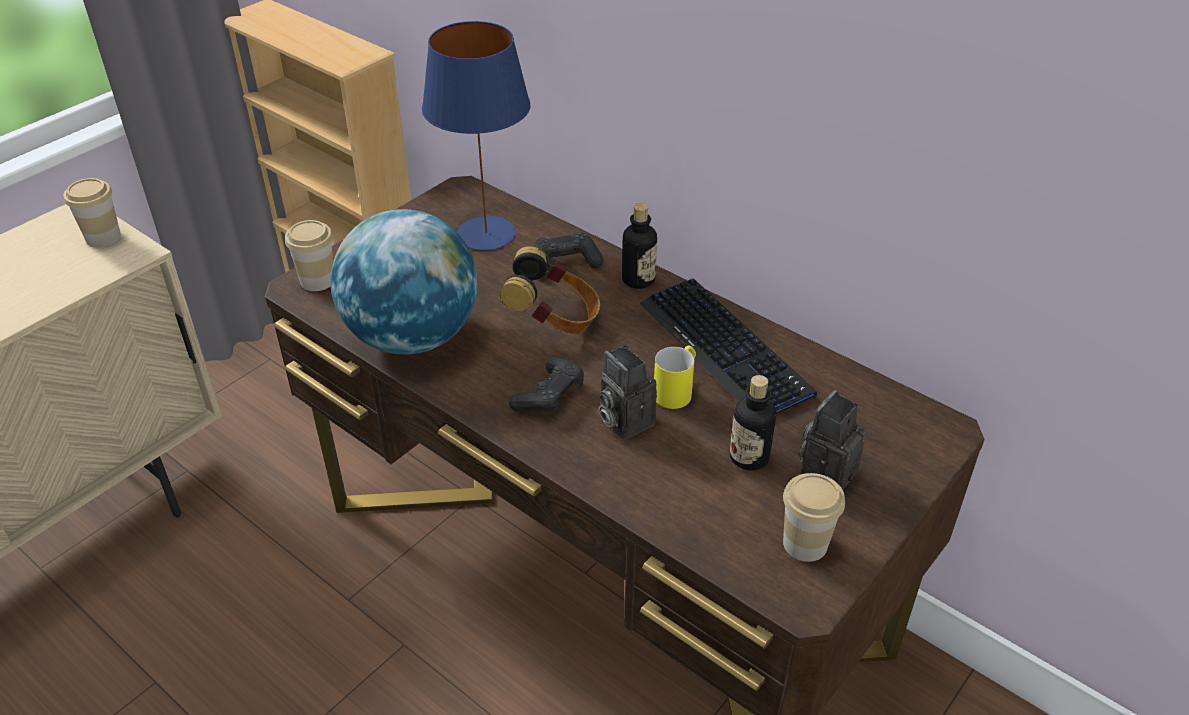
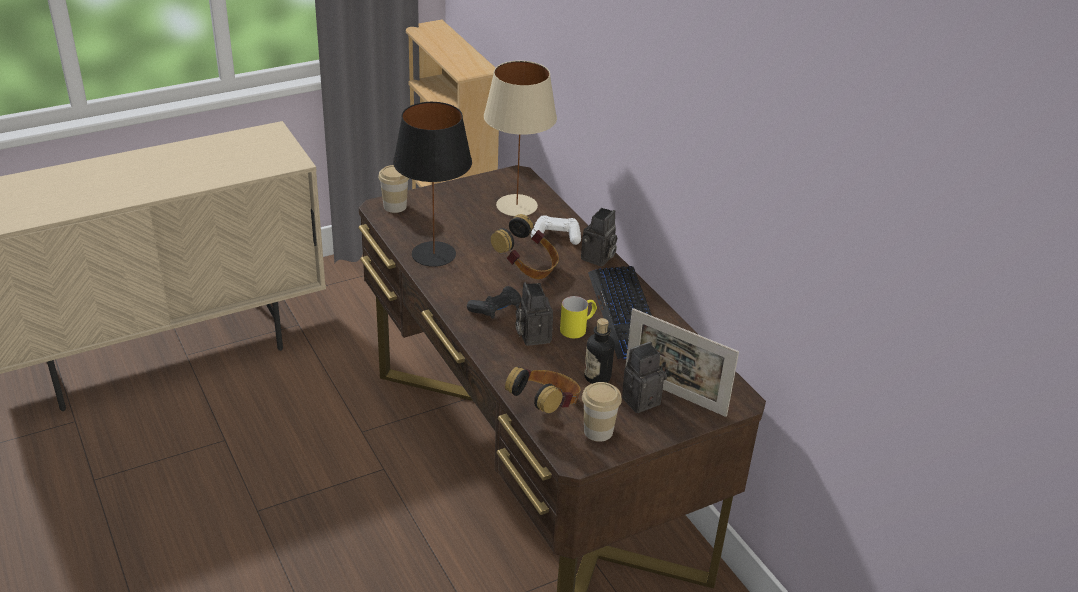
camera: 20 degrees right, 5 degrees down
(103, 237) = (281, 148): cup -> none
(413, 337) = (433, 253): globe -> black table lamp
(487, 233) = (517, 205): blue table lamp -> beige table lamp
(565, 263) = (556, 236): black game controller -> white game controller
(638, 280) = (598, 259): bottle -> camera
(711, 531) = (545, 408): none -> headphones
(863, 449) = (674, 394): none -> picture frame

